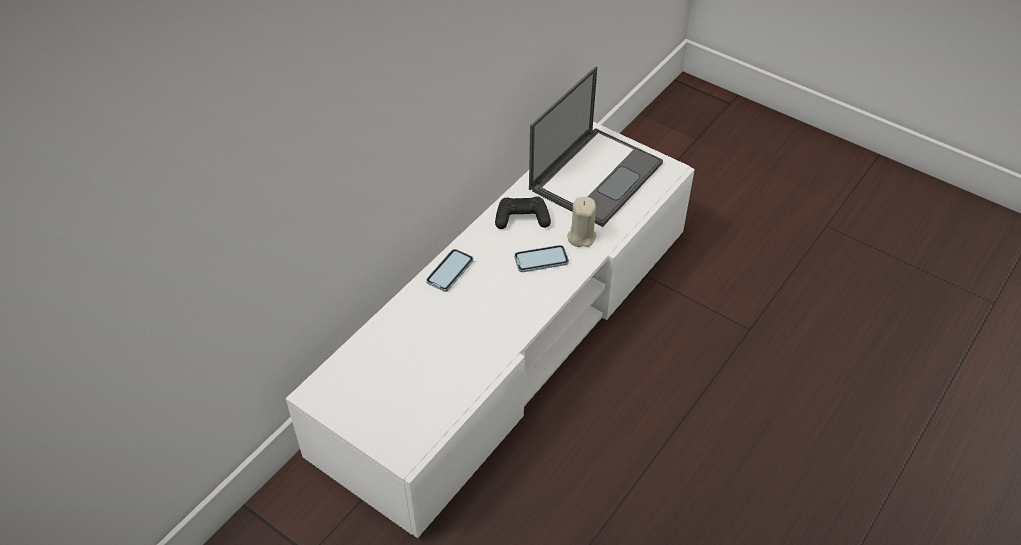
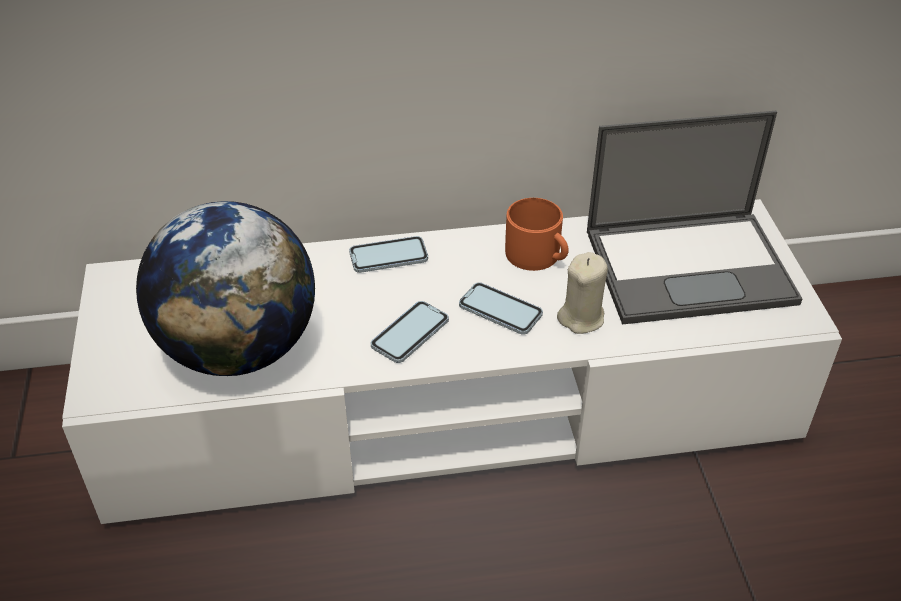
camera: 45 degrees right, 5 degrees down
(443, 374) = (240, 349): none -> globe
(515, 303) = (410, 334): none -> phone
(522, 219) = (538, 256): black game controller -> orange mug

